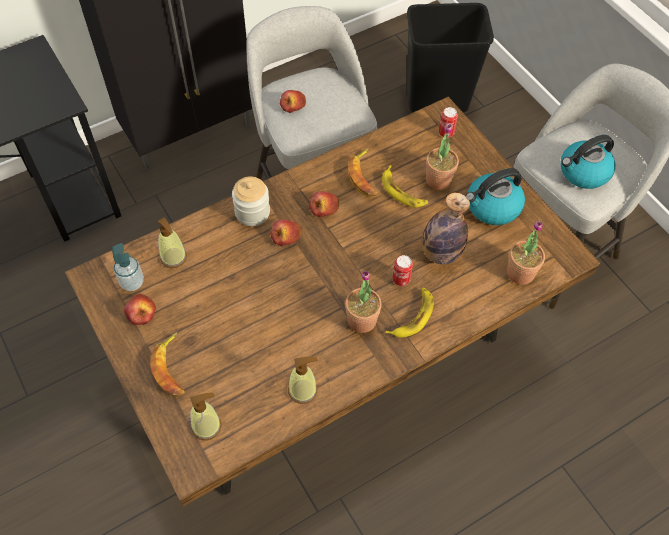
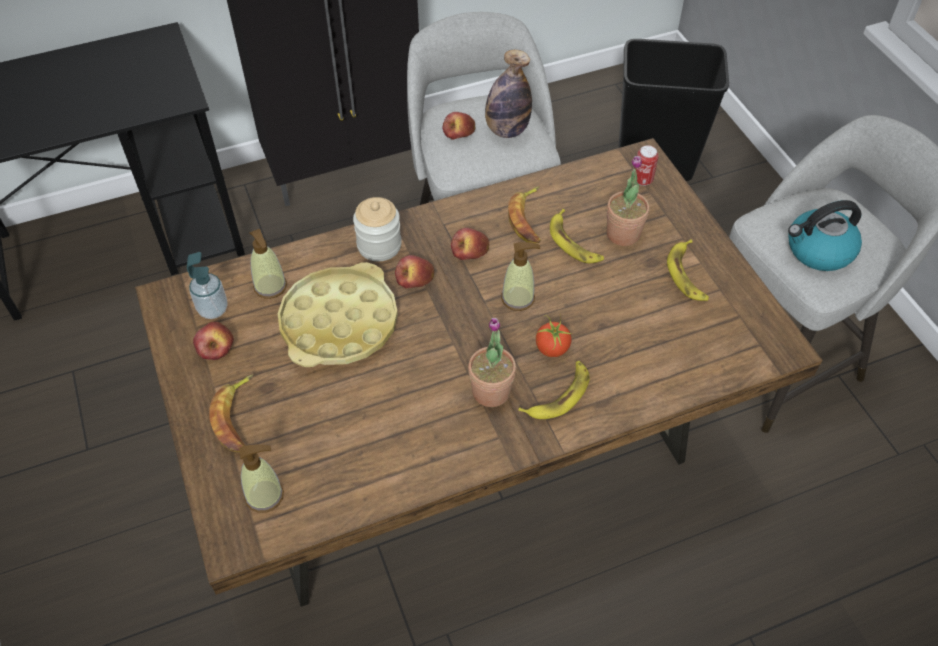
camera: 10 degrees right, 5 degrees down
(234, 280) = (339, 323): none -> yellow tray
(303, 390) = (397, 468): soap dispenser -> soap dispenser (518, 298)
(401, 279) = (552, 348): can -> tomato
(440, 253) = (609, 323): bottle -> bottle (506, 130)
(492, 207) = (687, 275): kettle -> banana
(520, 273) = (711, 360): potted plant -> none

